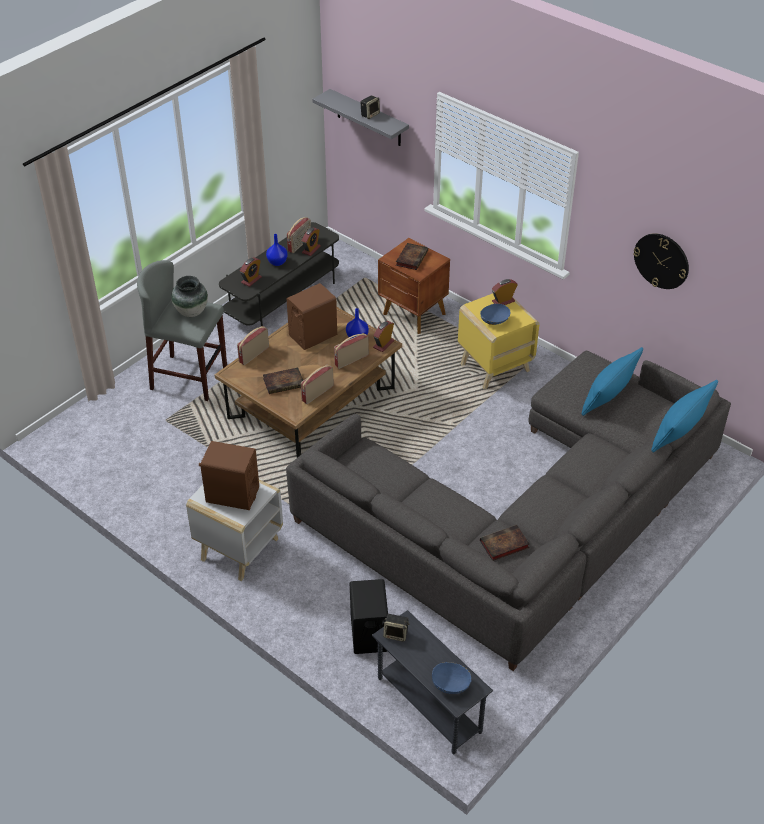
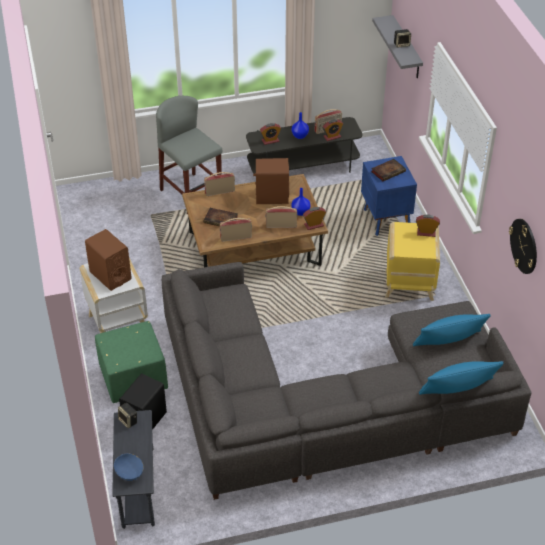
camera: 35 degrees right, 0 degrees up
(192, 312) = (196, 143): vase -> none
(314, 598) = (133, 377): none -> green ottoman
(414, 315) = (386, 220): brown nightstand -> blue nightstand
(494, 321) = (404, 244): blue bowl -> none
(503, 545) = (261, 404): book -> none

